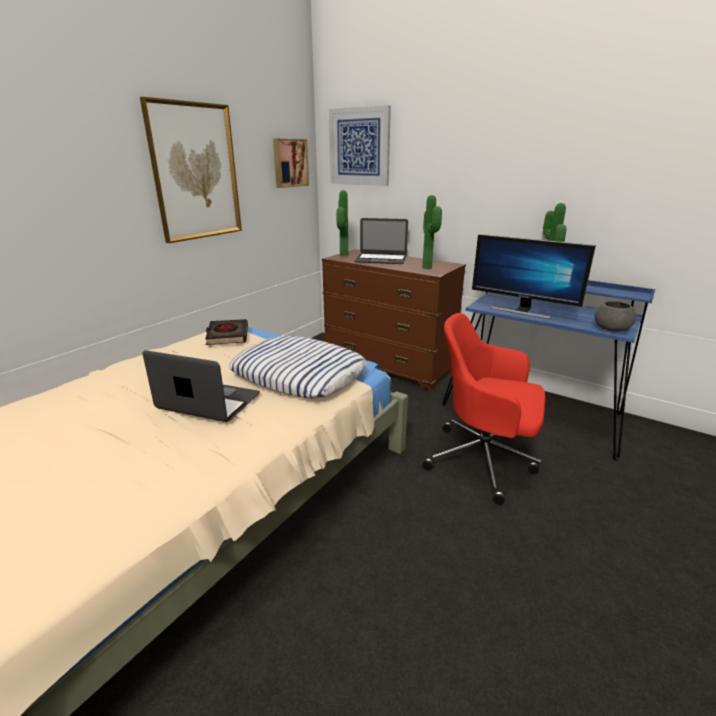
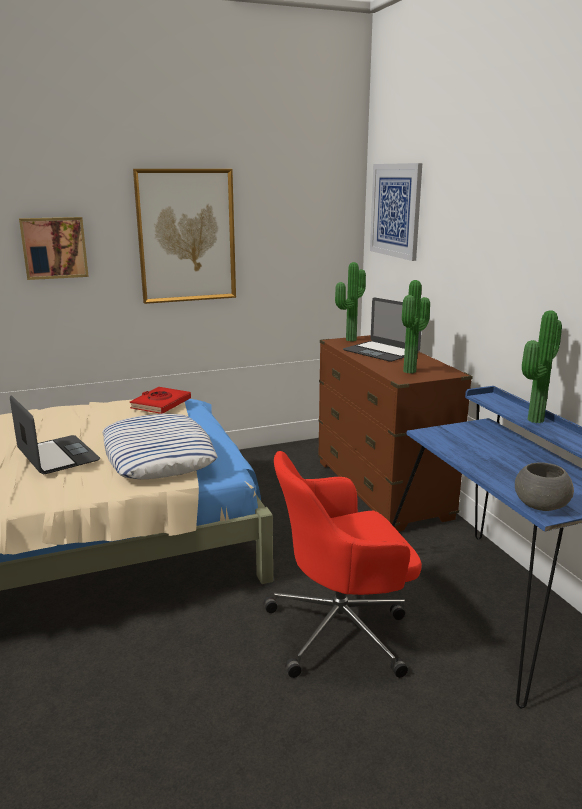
camera: 35 degrees right, 5 degrees down
(227, 335) = (160, 404): black book -> red book
(289, 163) = (318, 225): picture -> picture (54, 247)
(483, 460) = (342, 629): red office chair -> red office chair turned 75 degrees counterclockwise
(522, 310) = (469, 451): monitor -> none

